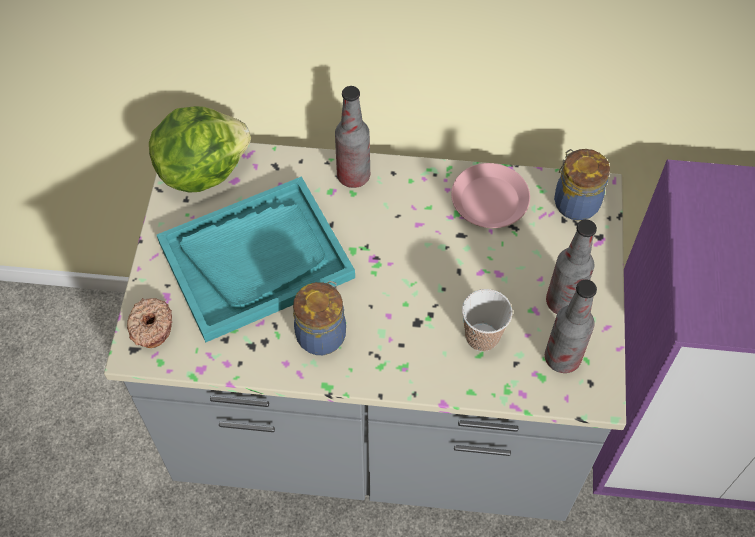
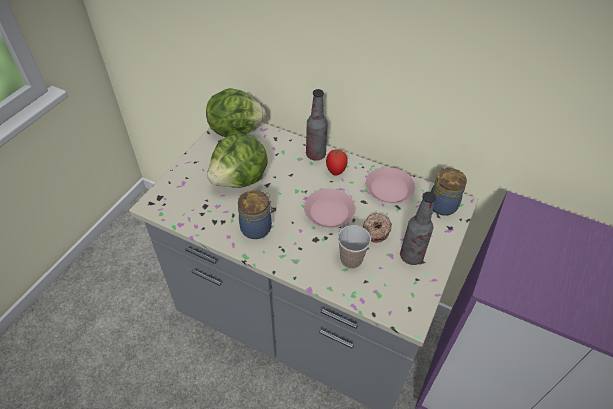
camera: 20 degrees right, 10 degrees down
(150, 327) = (166, 195): donut -> donut (375, 230)
(256, 260) = (240, 179): turquoise tray -> lettuce
(397, 195) = (336, 171): none -> tomato
(417, 270) = (329, 212): none -> pink plate
(562, 358) = (397, 288): bottle -> none

